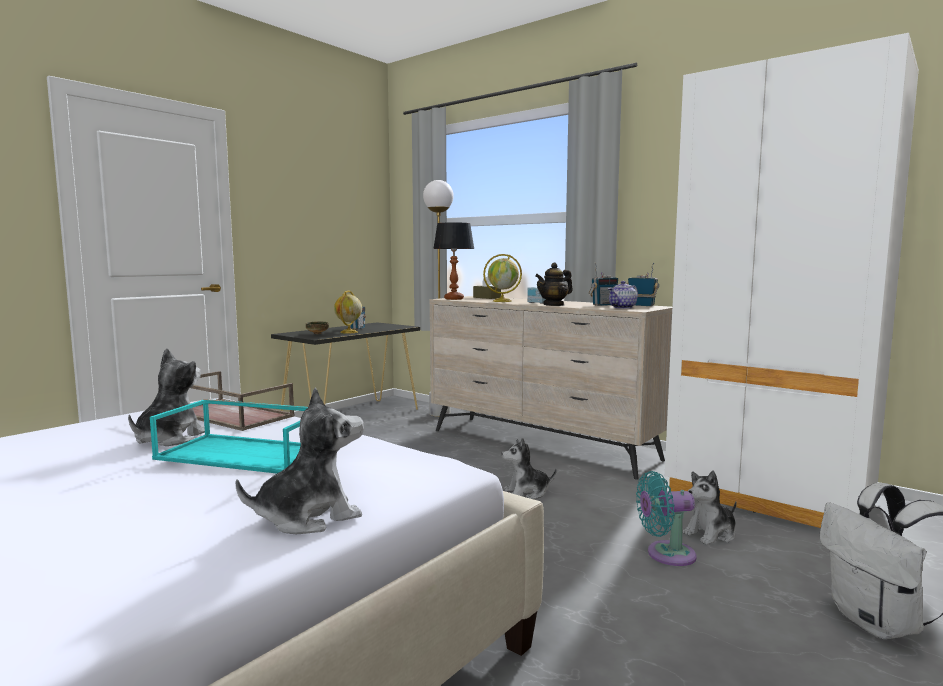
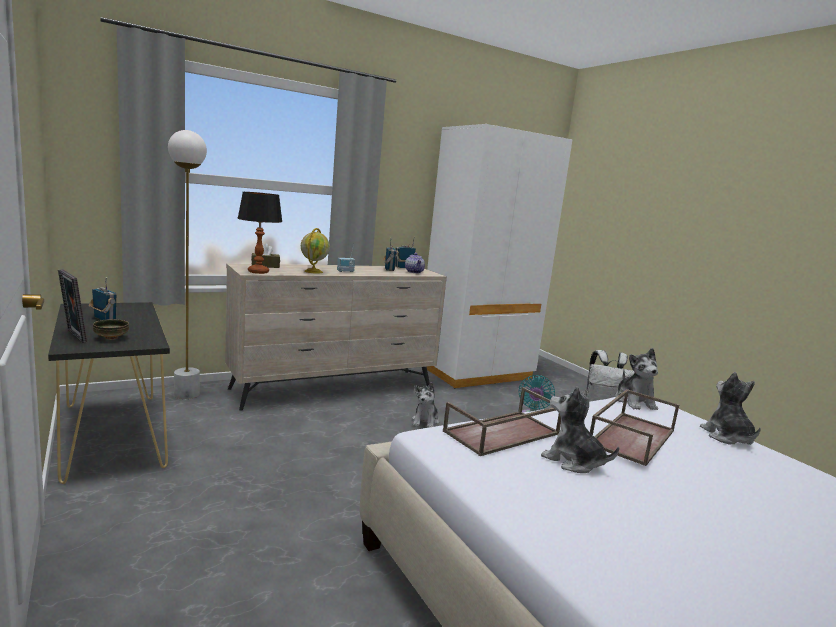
camera: 70 degrees left, 5 degrees up
(246, 453) = (631, 436): turquoise tray -> brown tray
(309, 331) = (73, 336): none -> picture frame
(349, 332) = (135, 327): globe -> none
(554, 305) = (371, 273): teapot -> none
(711, 534) = (514, 400): plush toy -> plush toy (634, 402)

